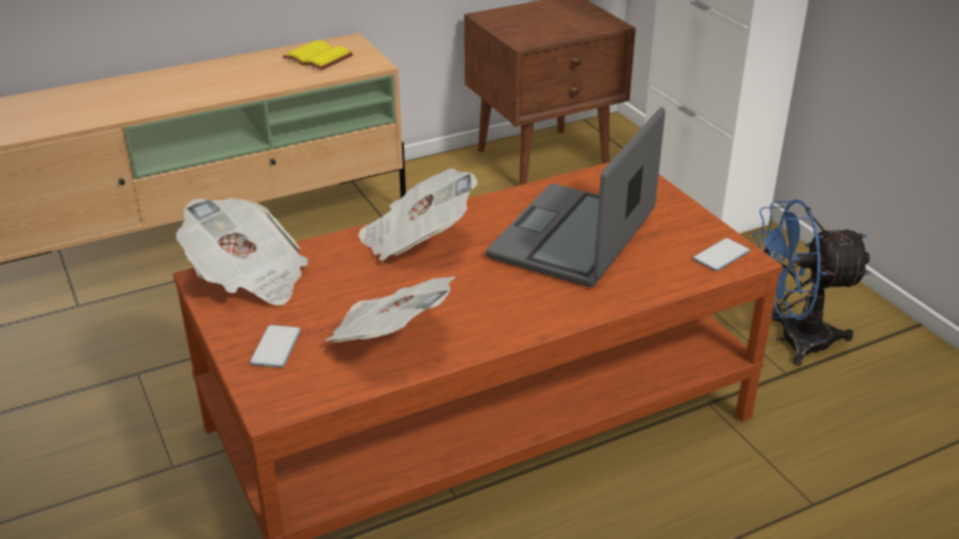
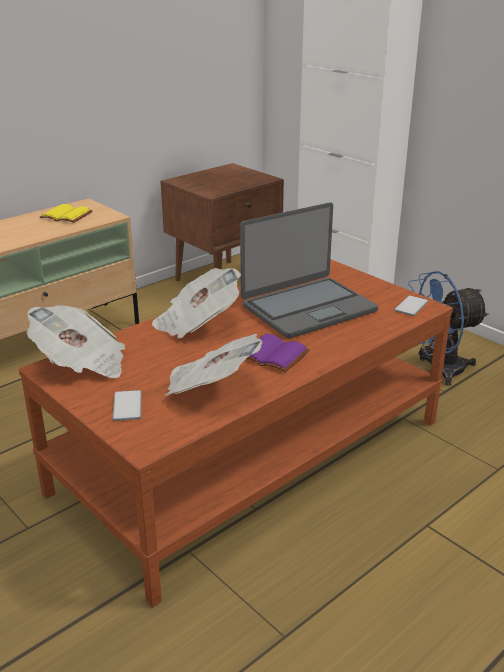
camera: 15 degrees left, 5 degrees down
(490, 303) = (271, 355): none -> purple book
(574, 238) = (307, 308): laptop -> laptop turned 135 degrees counterclockwise

